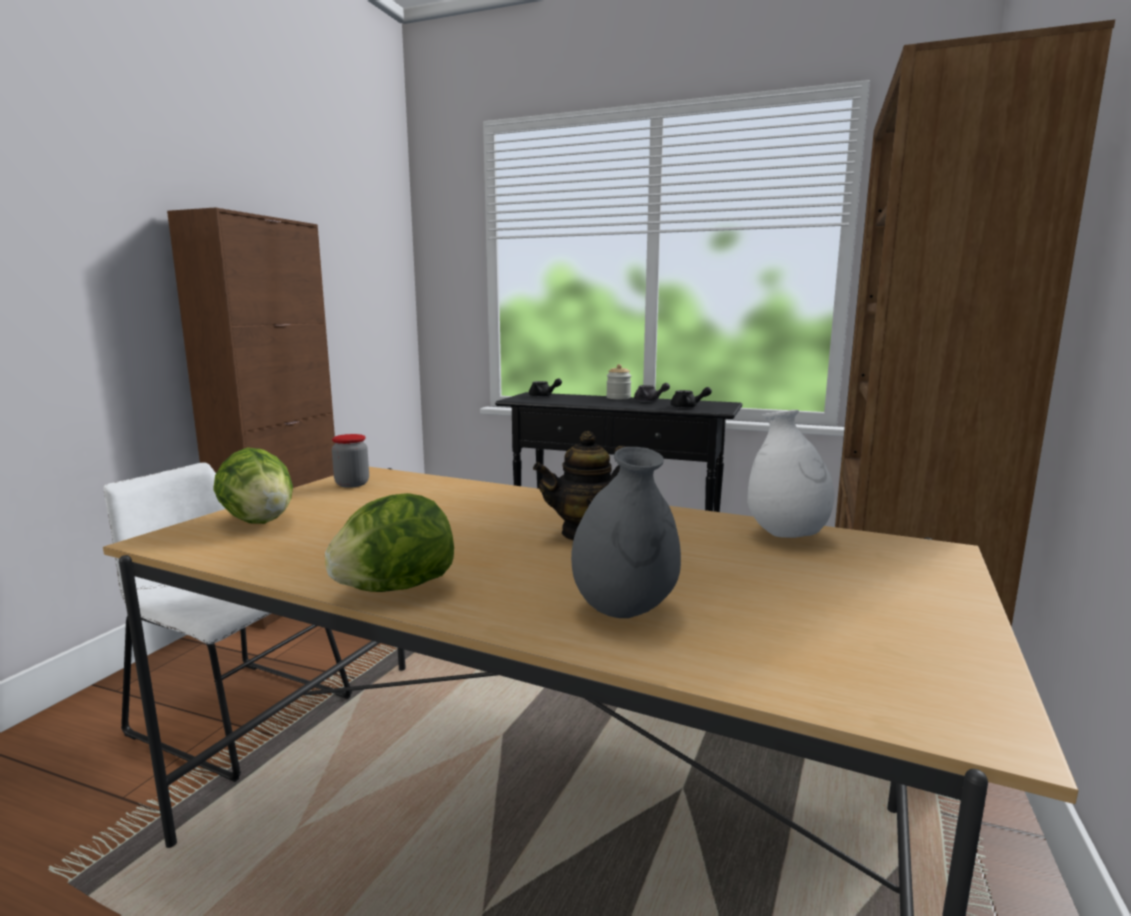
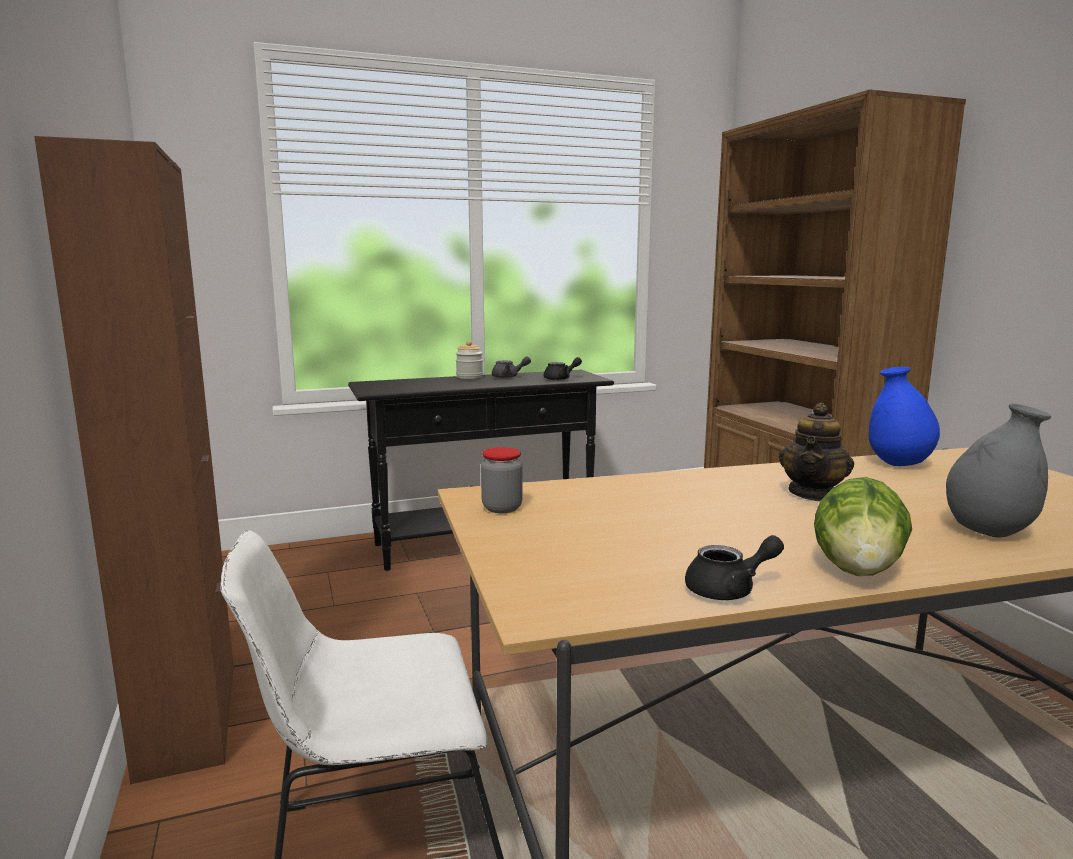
camera: 40 degrees left, 0 degrees up
(260, 521) = (559, 565): lettuce -> none
(543, 396) = (390, 384): black teapot -> black teapot (729, 590)
(786, 535) = (899, 464): white vase -> blue vase

